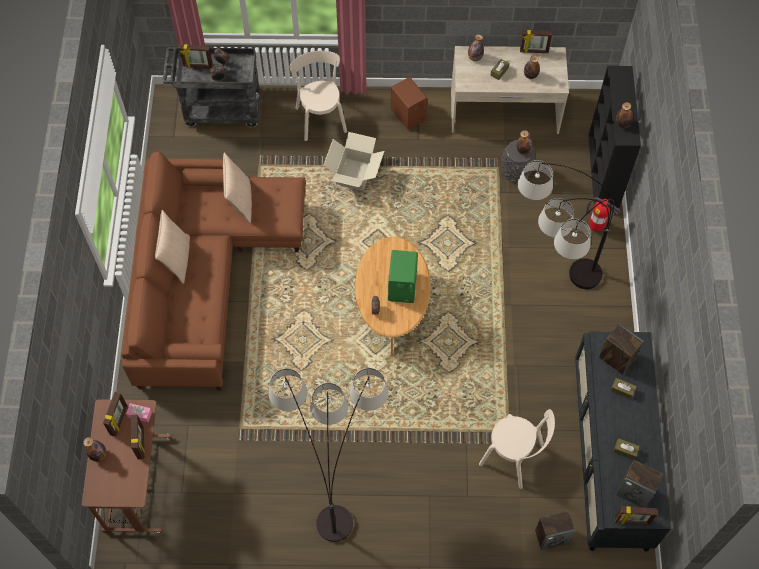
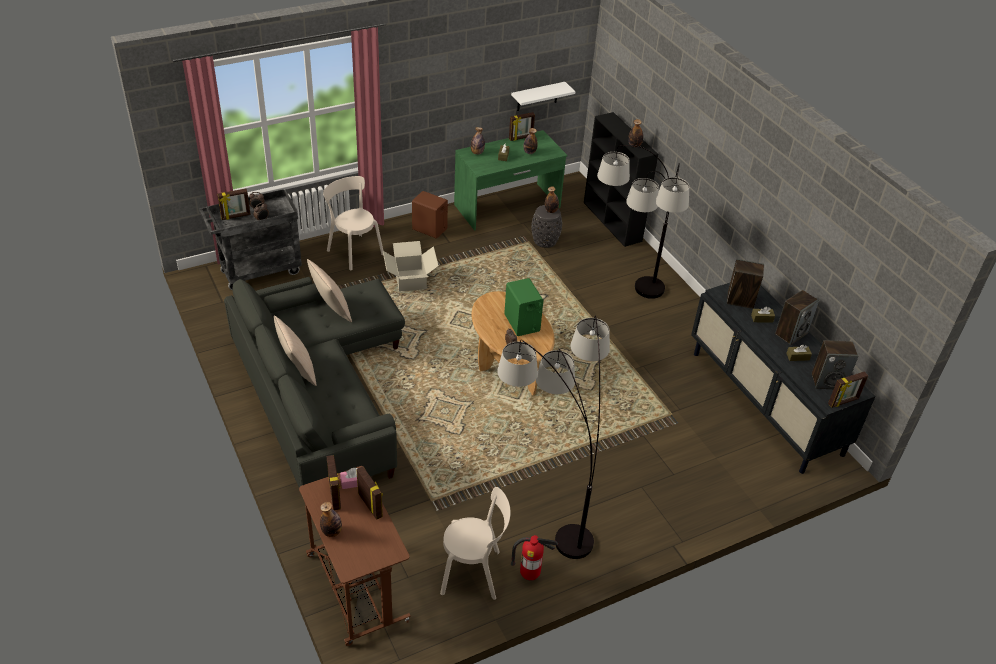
camera: 30 degrees left, 20 degrees down
(207, 276) = (321, 394): brown sofa -> grey sofa
(504, 113) = (507, 206): beige desk -> green desk
(514, 457) = (690, 431): beige chair -> beige chair (474, 573)
(551, 536) = (764, 476): speaker -> speaker (791, 333)
(562, 15) = (537, 96): none -> white shelf
(596, 227) = (634, 256): fire extinguisher -> fire extinguisher (530, 575)

